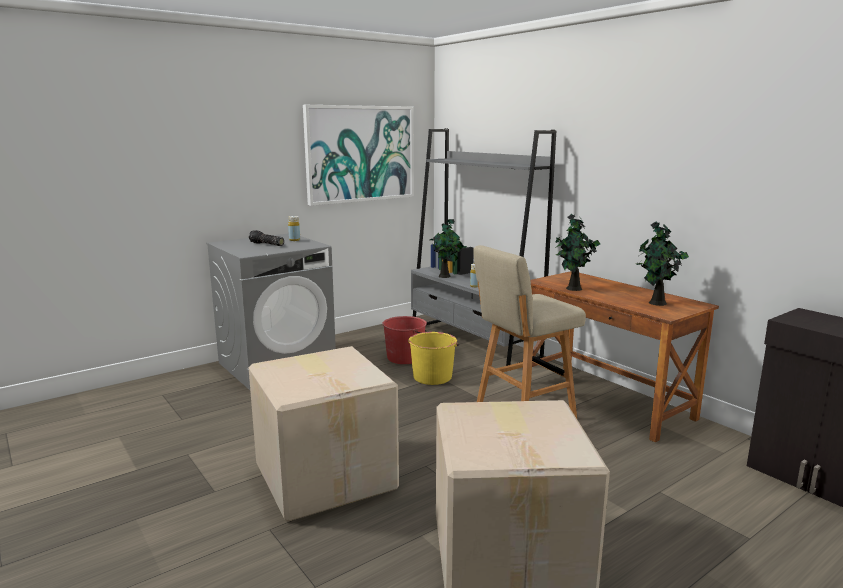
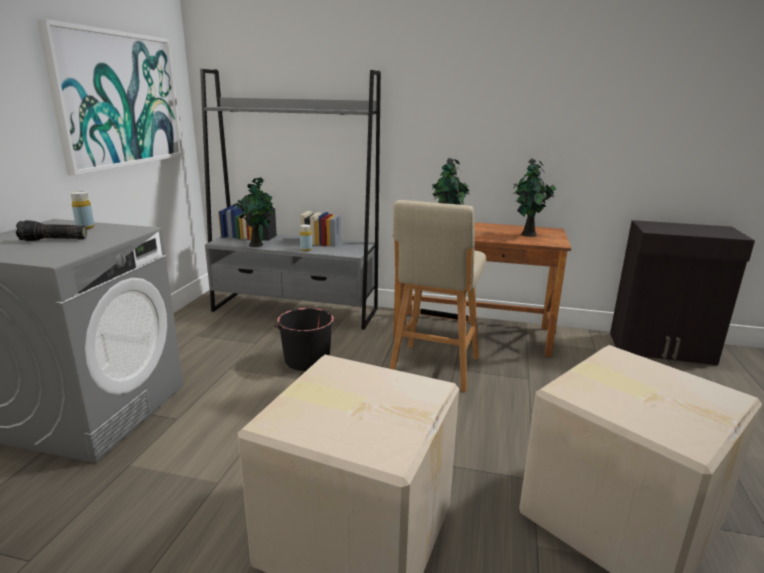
camera: 40 degrees left, 5 degrees up
(405, 357) = (249, 347): red bucket -> none
(432, 377) = (306, 360): yellow bucket -> black bucket

